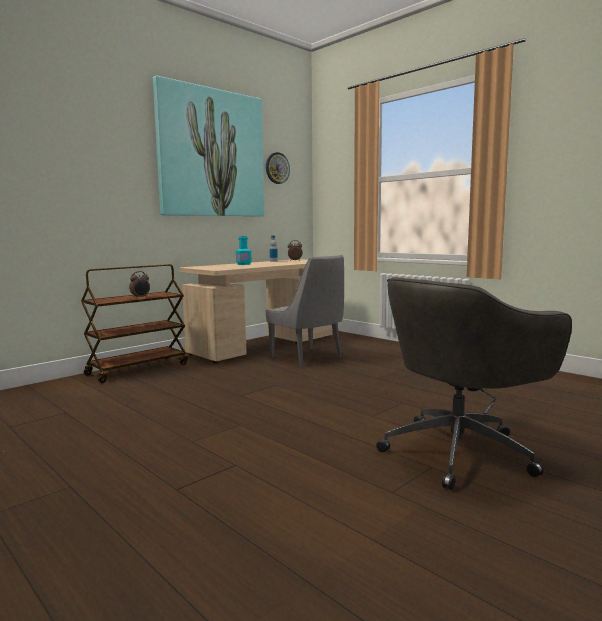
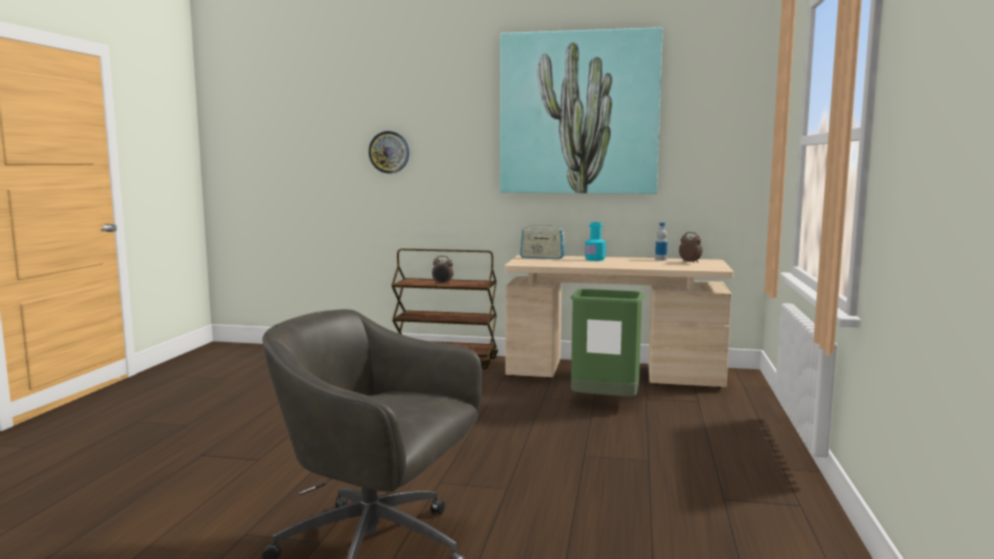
camera: 55 degrees right, 0 degrees up
(207, 266) = (542, 257): none -> radio
(277, 168) = (695, 122): wall clock -> wall clock (389, 152)
(308, 357) = (604, 404): grey chair -> green trash can

